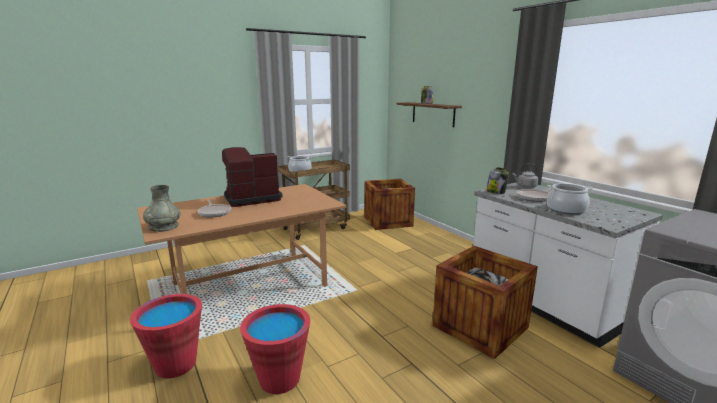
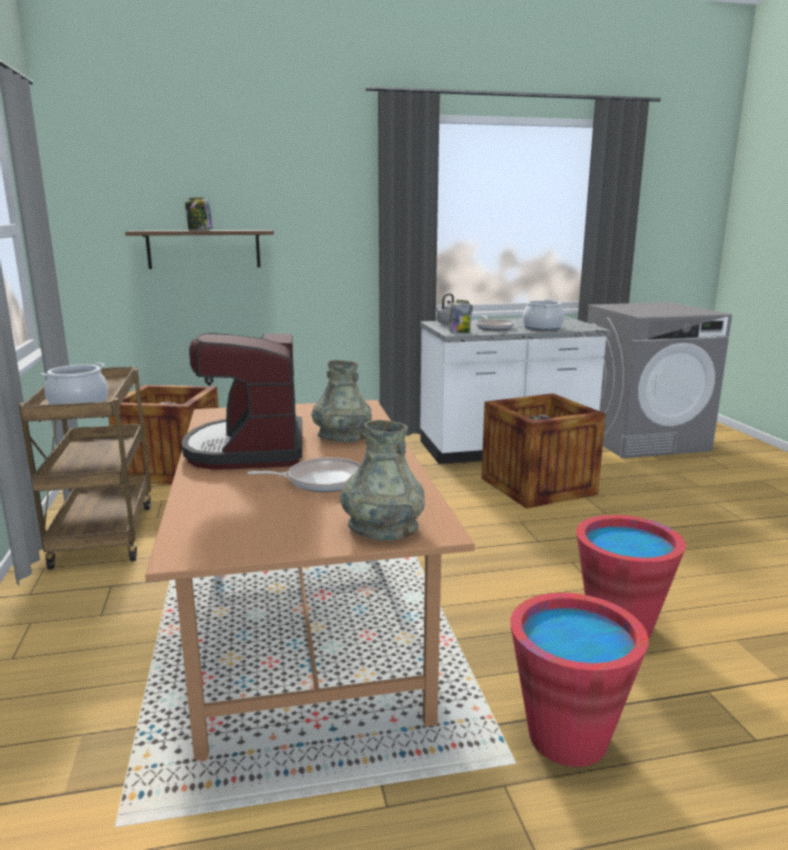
camera: 70 degrees left, 0 degrees up
(275, 207) = (342, 436): none -> grey vase

